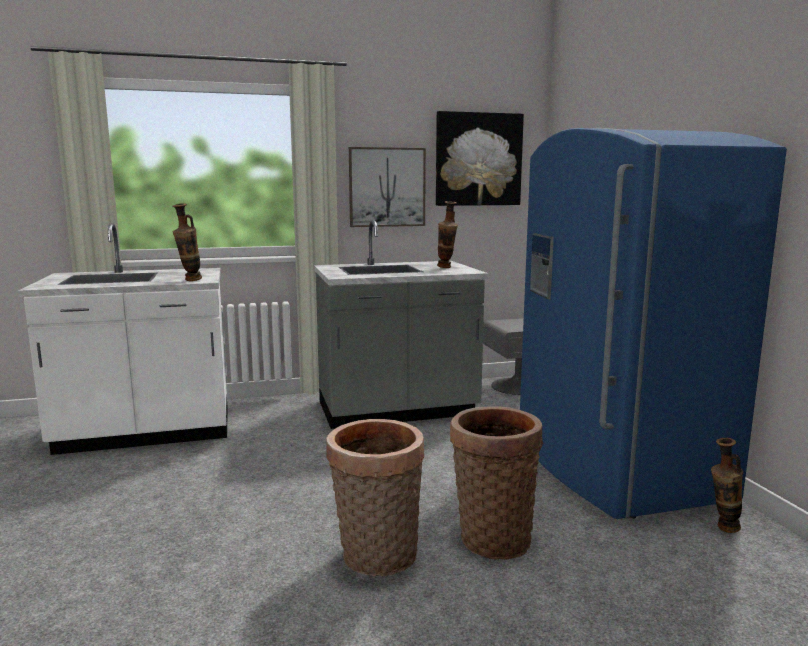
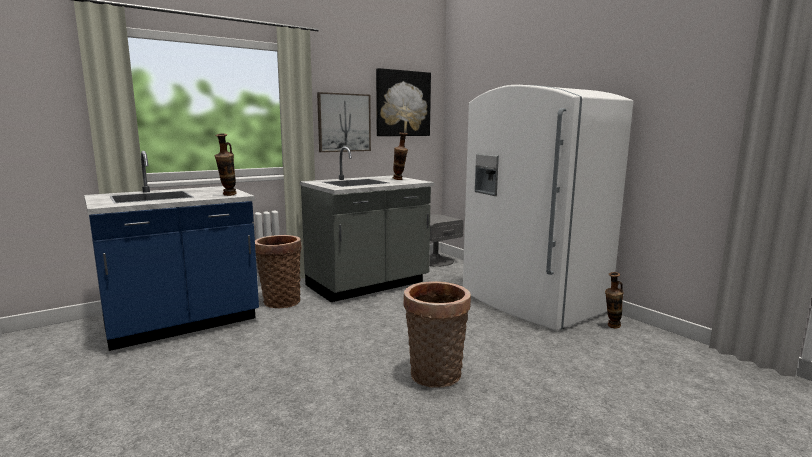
camera: 20 degrees left, 0 degrees up
(146, 433) = (182, 323): white counter -> blue counter
(492, 537) = (494, 352): basket -> basket (280, 301)
(613, 468) = (531, 303): blue fridge -> white fridge

